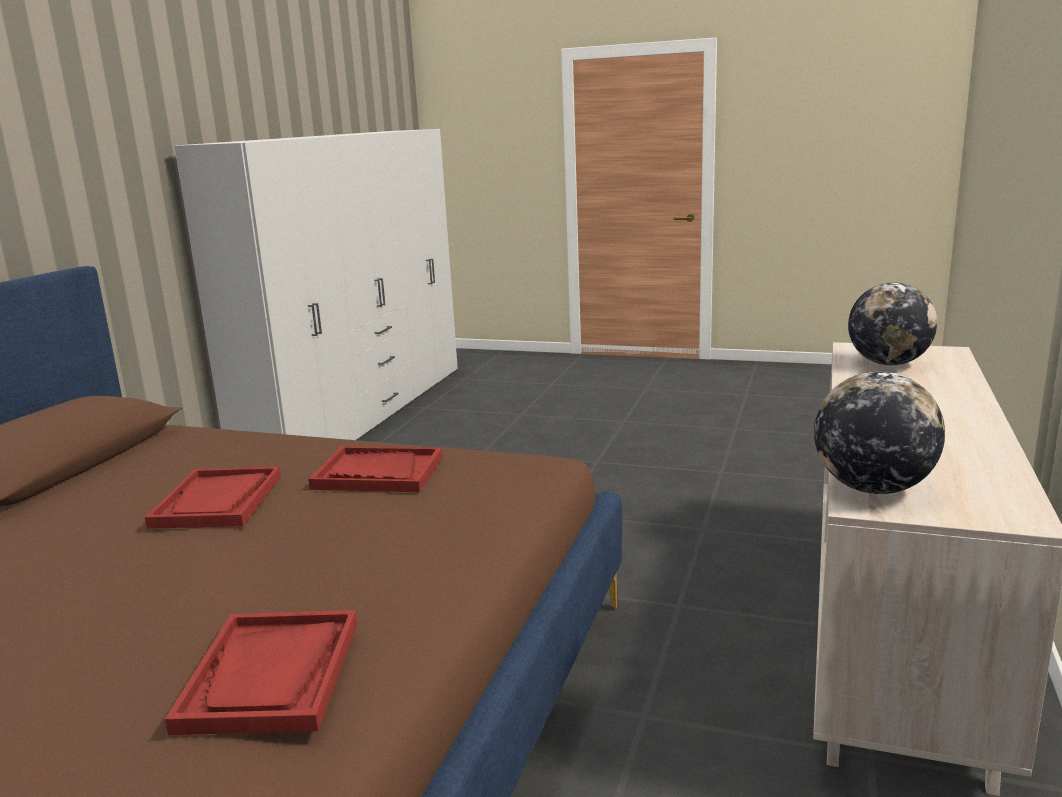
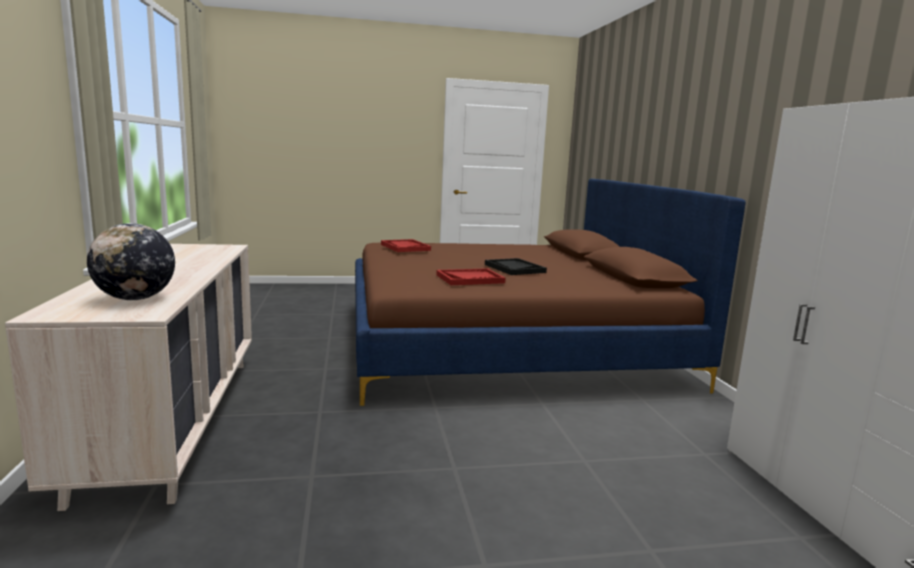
camera: 150 degrees right, 5 degrees down
(218, 501) = (514, 268): red tray -> black tray
(872, 488) = (224, 249): globe -> none

